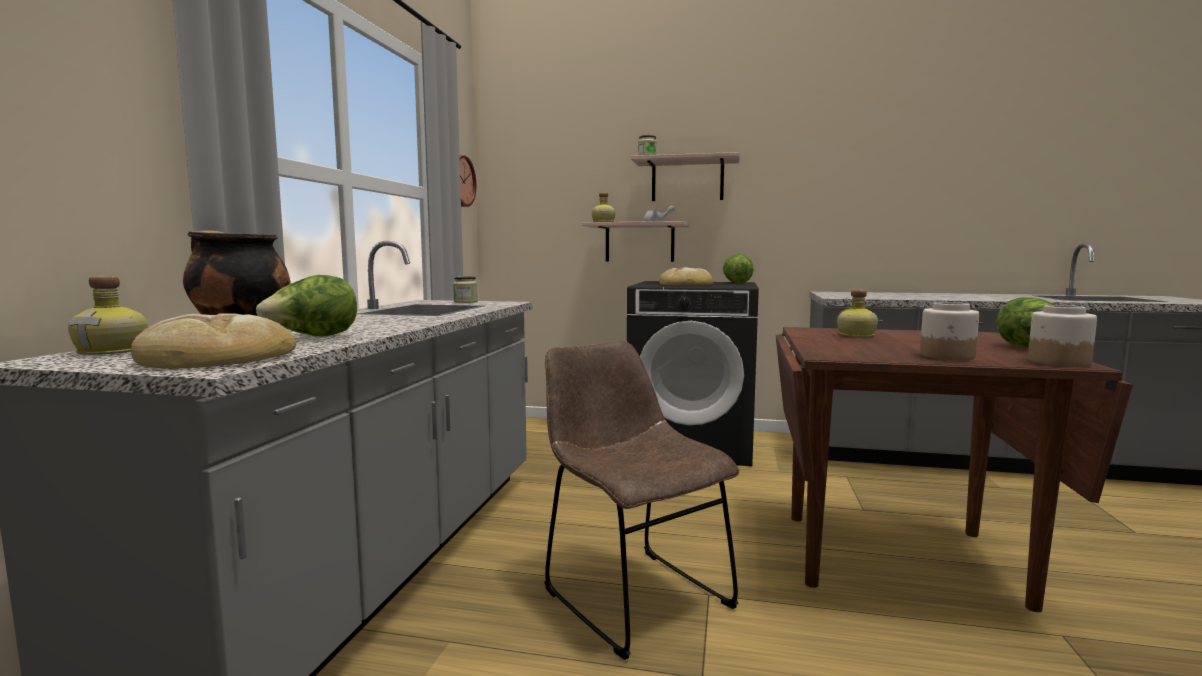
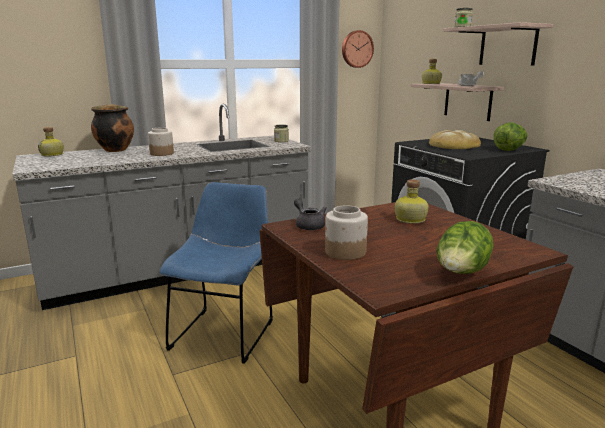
camera: 50 degrees right, 10 degrees up
(215, 357) = (51, 163): bread -> none
(313, 337) = (110, 158): lettuce -> none
(631, 594) = (225, 331): brown chair -> blue chair
(836, 351) = (308, 225): none -> grey teapot
(1058, 362) = (382, 285): jar -> jar (162, 153)

